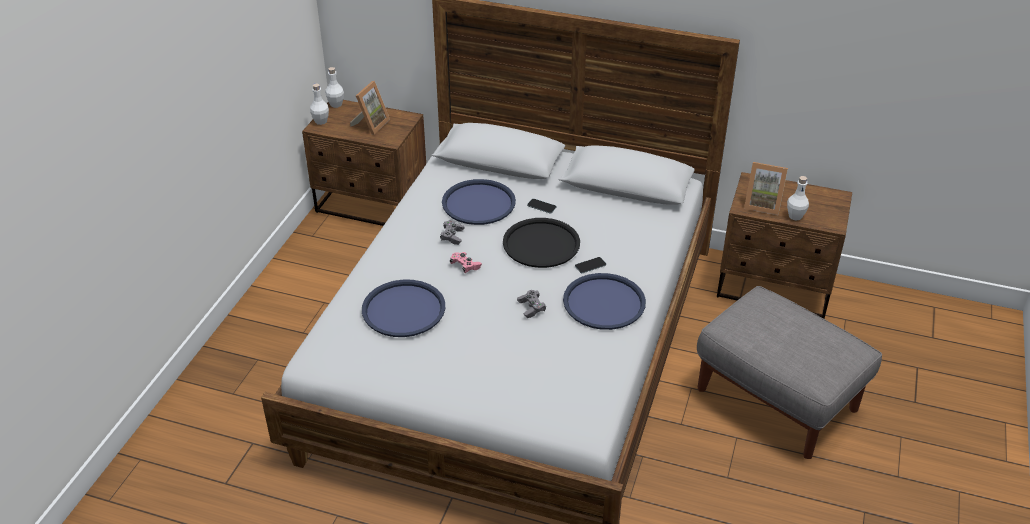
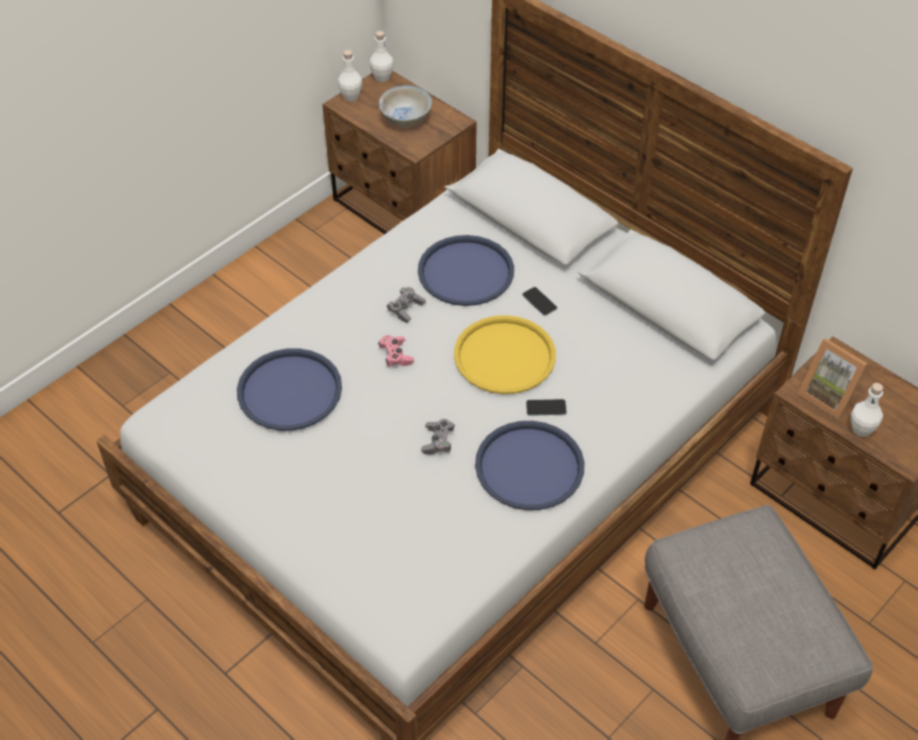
camera: 25 degrees right, 10 degrees up
(371, 124) = (405, 118): picture frame -> white bowl
(541, 244) = (505, 356): black tray -> yellow tray

